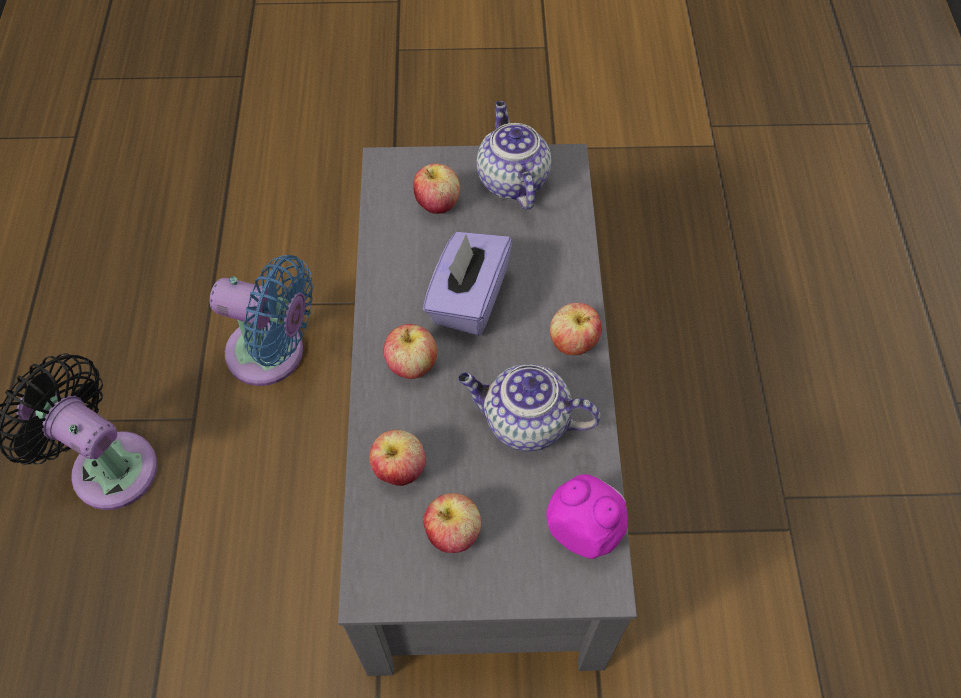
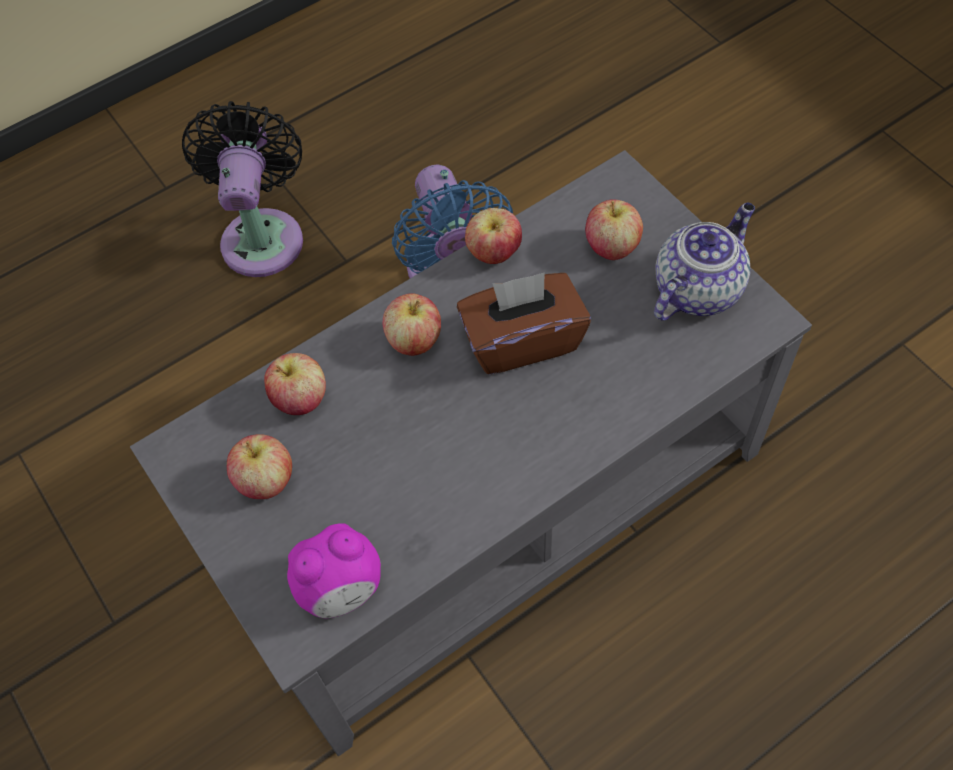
camera: 60 degrees right, 0 degrees up
(468, 299) = (522, 340): purple tissue box -> brown tissue box
(524, 422) = (422, 470): teapot -> none
(573, 343) = (545, 459): apple -> apple (494, 253)
(583, 530) = (342, 590): alarm clock -> alarm clock turned 60 degrees clockwise

